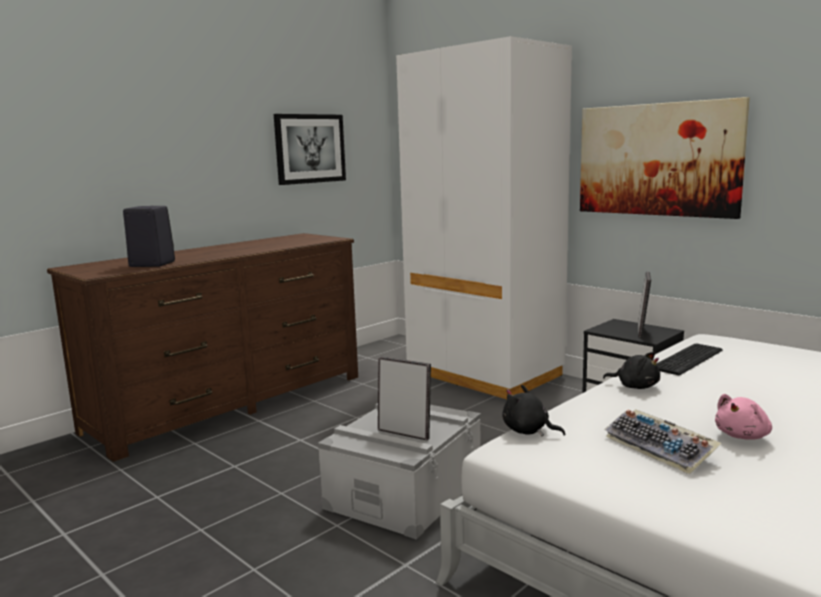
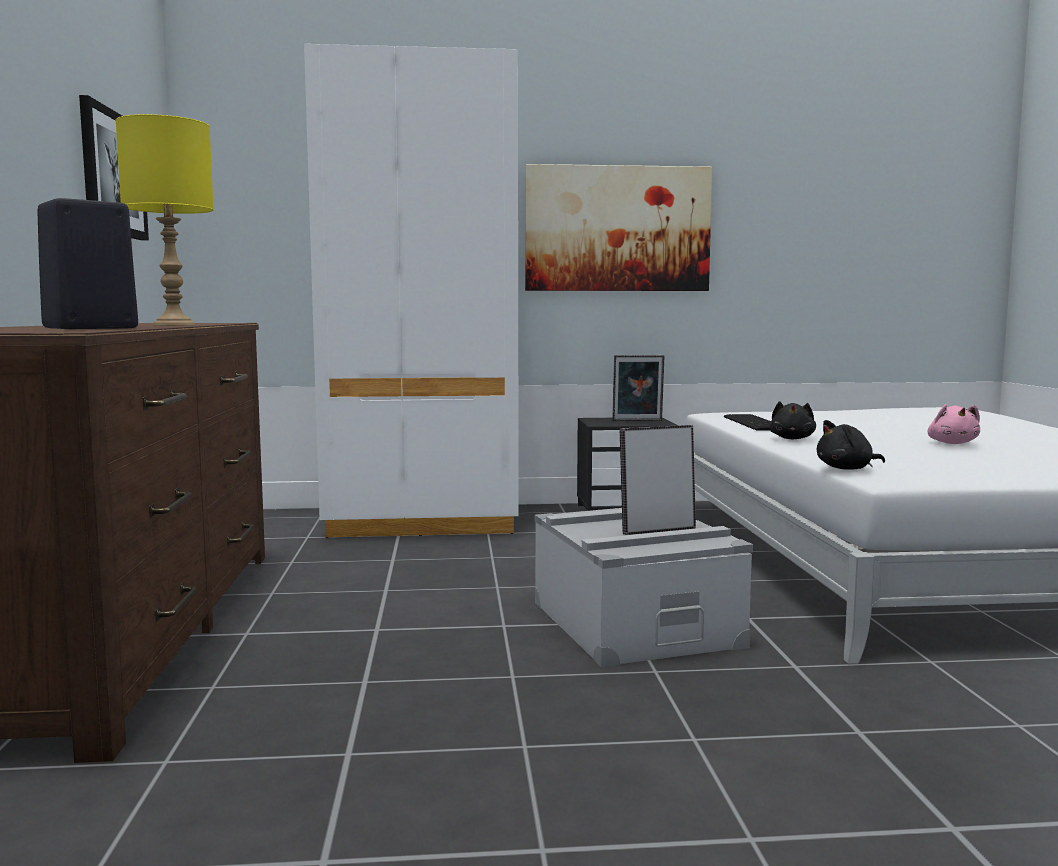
camera: 50 degrees left, 5 degrees down
(235, 254) = (175, 325): none -> yellow table lamp
(635, 386) = (792, 439): black plush toy -> black plush toy turned 120 degrees clockwise
(642, 332) = (637, 421): picture frame -> picture frame turned 120 degrees clockwise
(661, 449) = (946, 457): keyboard -> none

